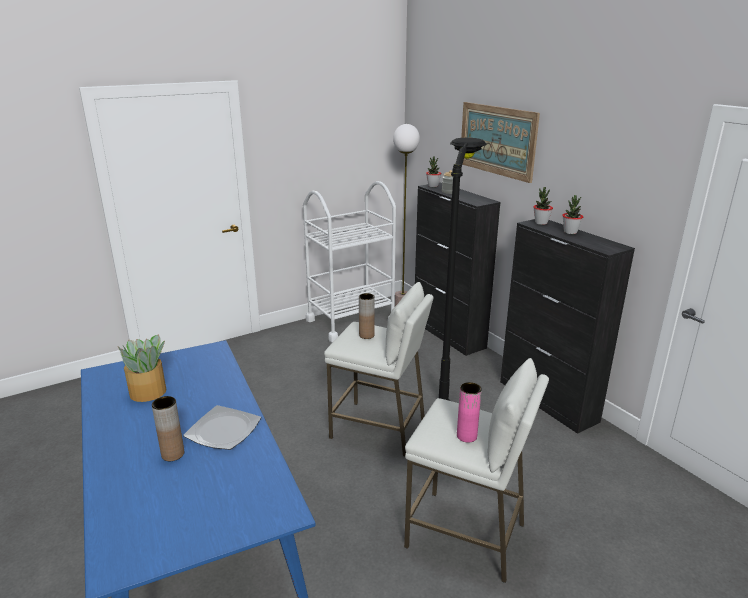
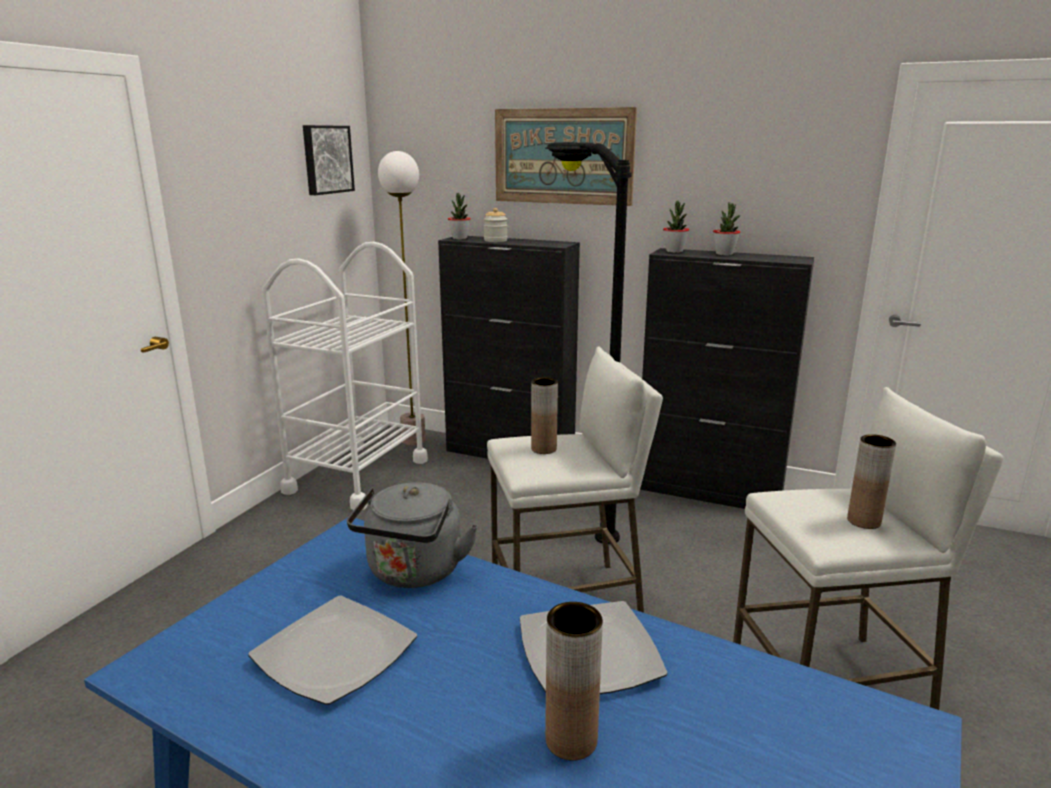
camera: 35 degrees left, 5 degrees down
(149, 392) = (335, 654): potted plant -> plate
(212, 373) = (413, 573): none -> grey kettle
(365, 126) = (326, 159): none -> picture
(466, 436) = (863, 521): pink vase -> brown vase

